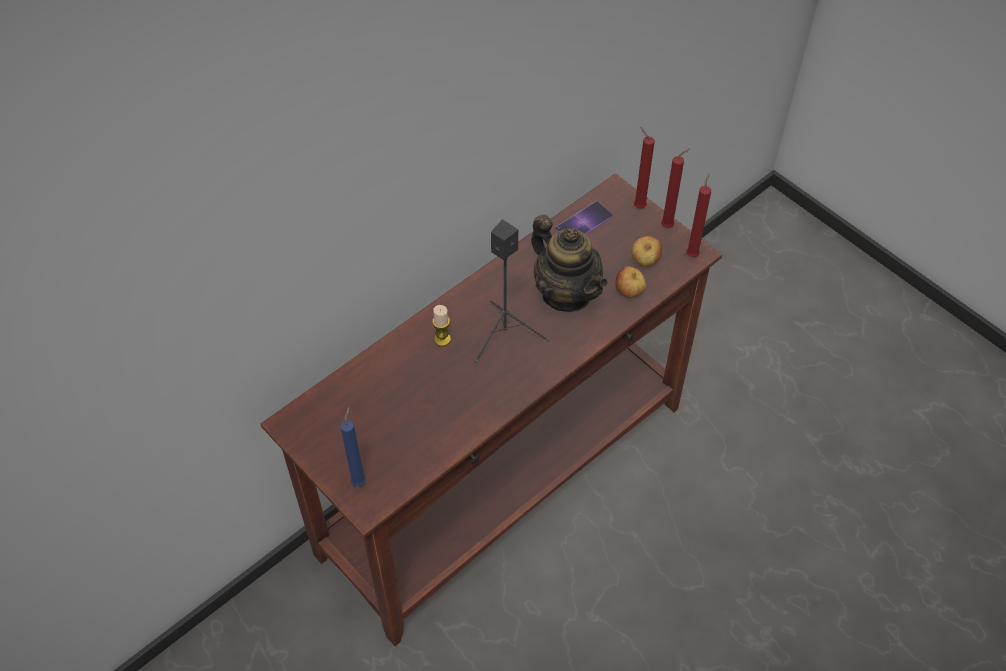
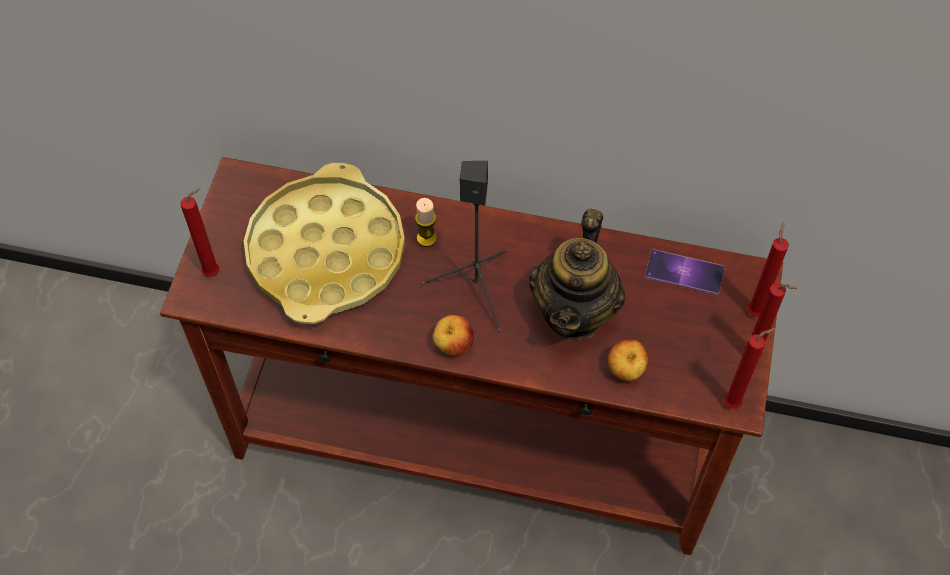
camera: 55 degrees right, 5 degrees up
(359, 480) = (215, 272): blue candle -> red candle
(403, 403) = (326, 252): none -> yellow tray
(645, 262) = (681, 362): apple -> apple (453, 345)

